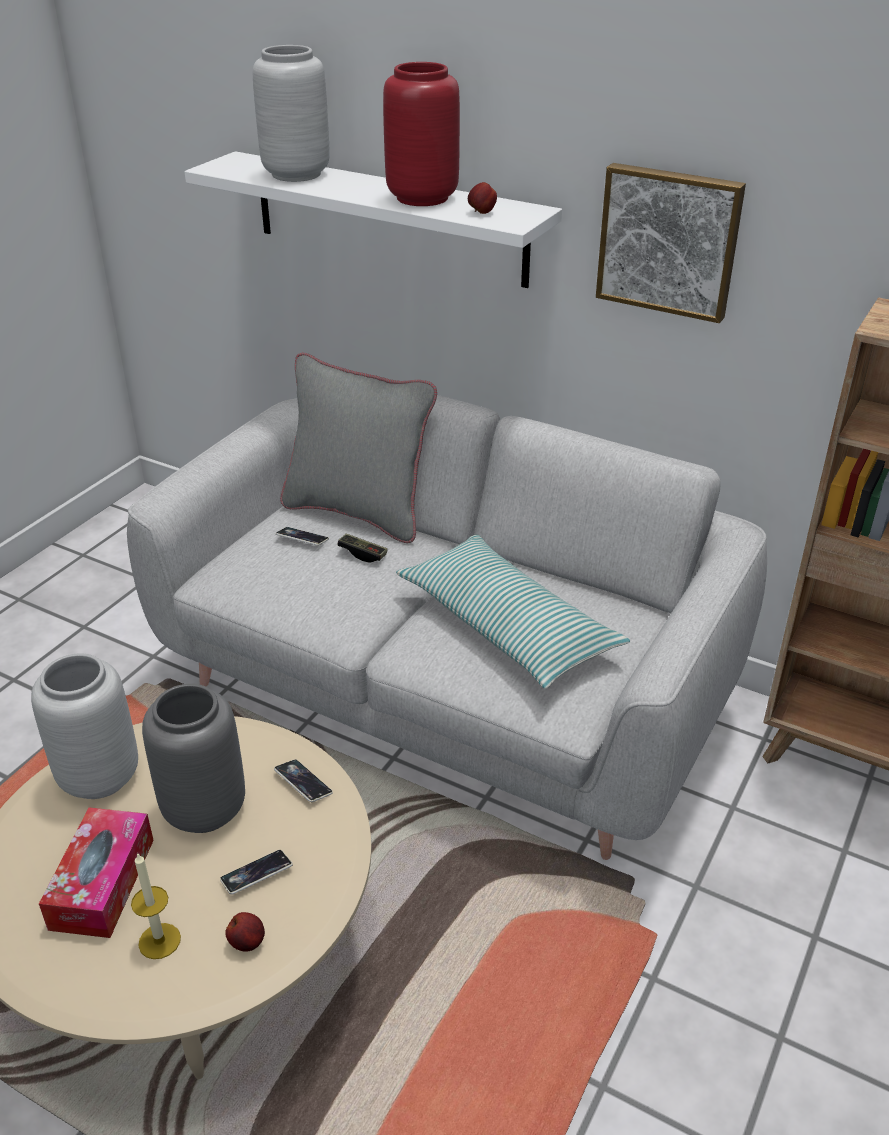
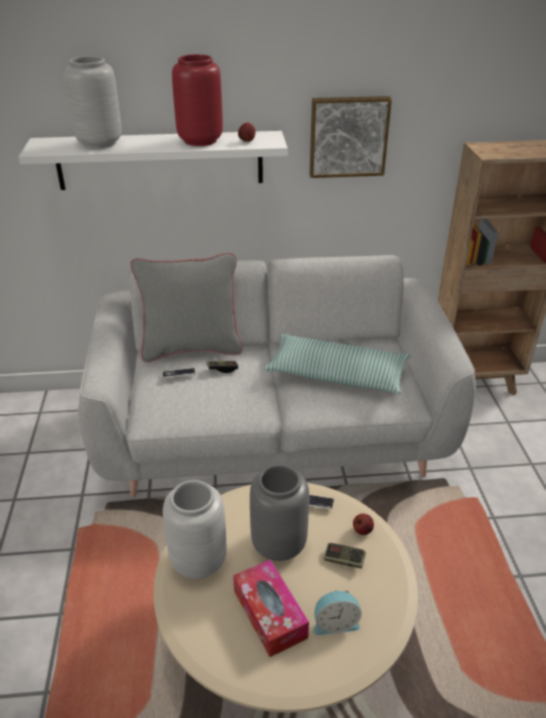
camera: 35 degrees left, 0 degrees up
(159, 941) = (335, 622): candle -> alarm clock
(247, 942) = (378, 595): apple -> apple (362, 530)
(256, 874) = (344, 560): phone -> game controller

